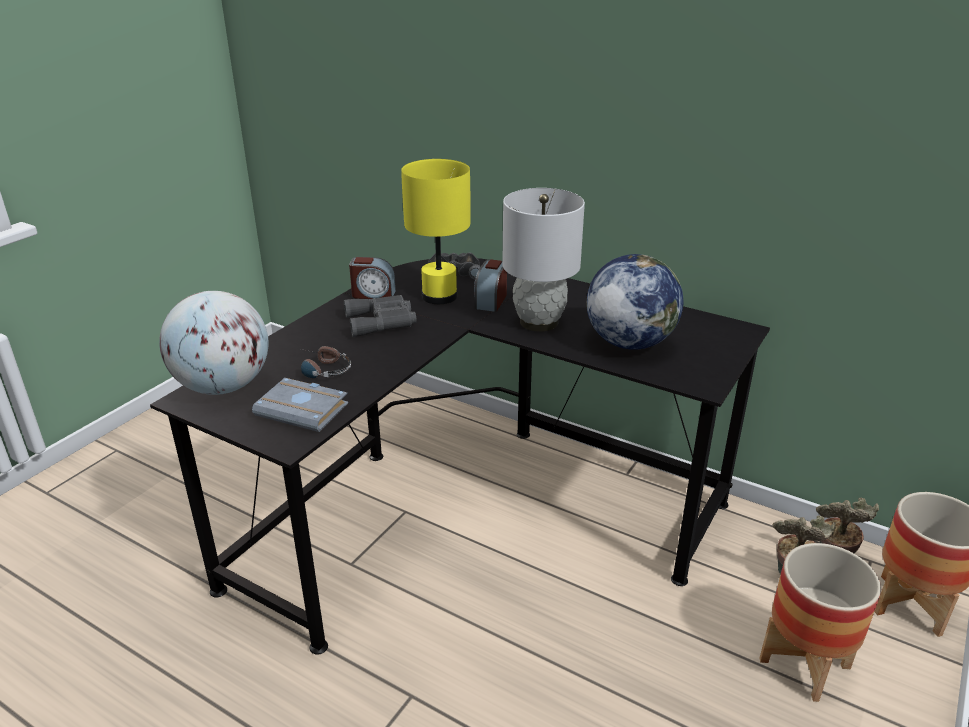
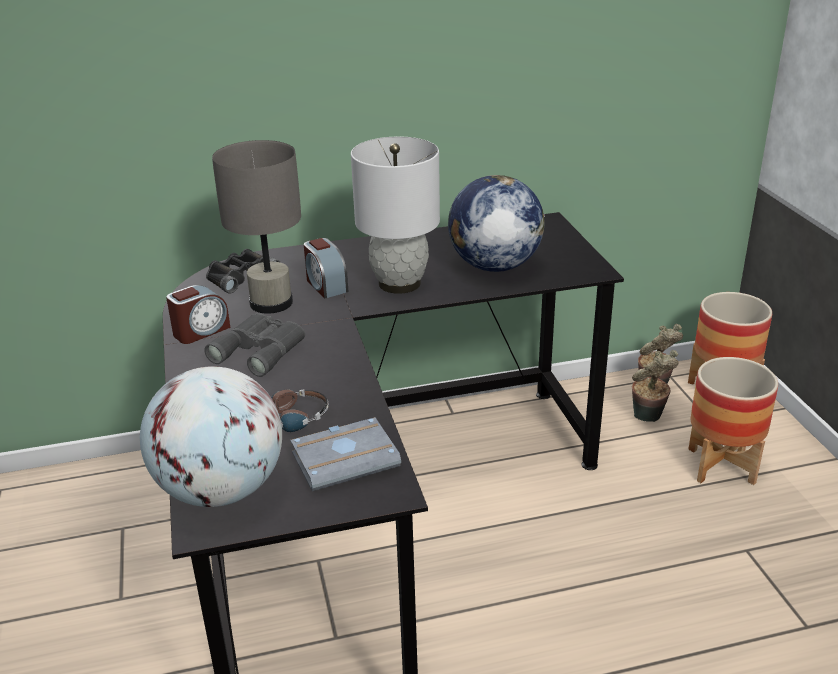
camera: 45 degrees left, 0 degrees up
(439, 296) = (270, 302): yellow table lamp -> grey table lamp

